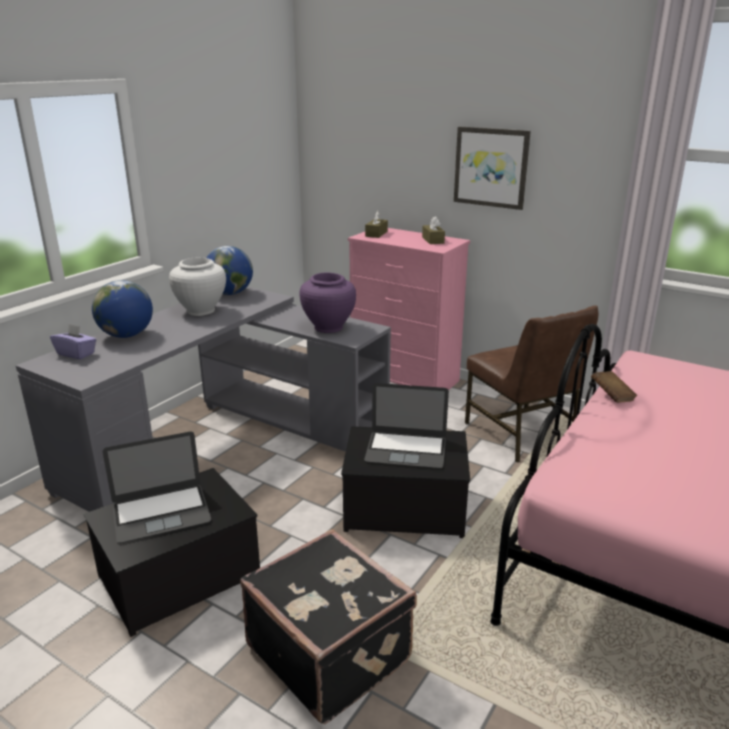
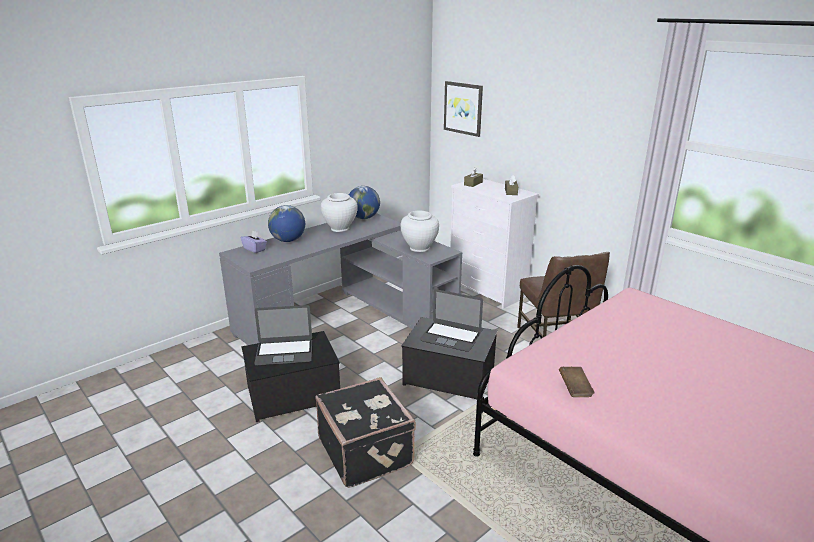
camera: 15 degrees right, 0 degrees up
(328, 327) = (419, 248): purple vase -> white vase
(405, 379) = (487, 290): pink dresser -> white dresser
(491, 167) = (555, 142): picture -> picture (463, 108)
(612, 396) = (591, 317): brown book -> brown book (575, 389)

